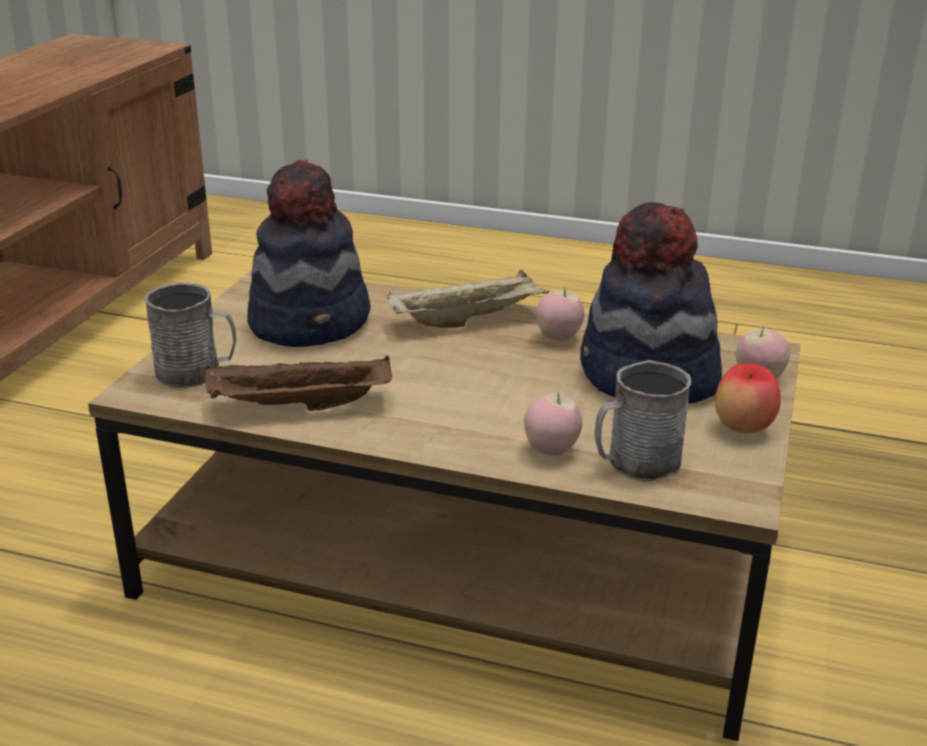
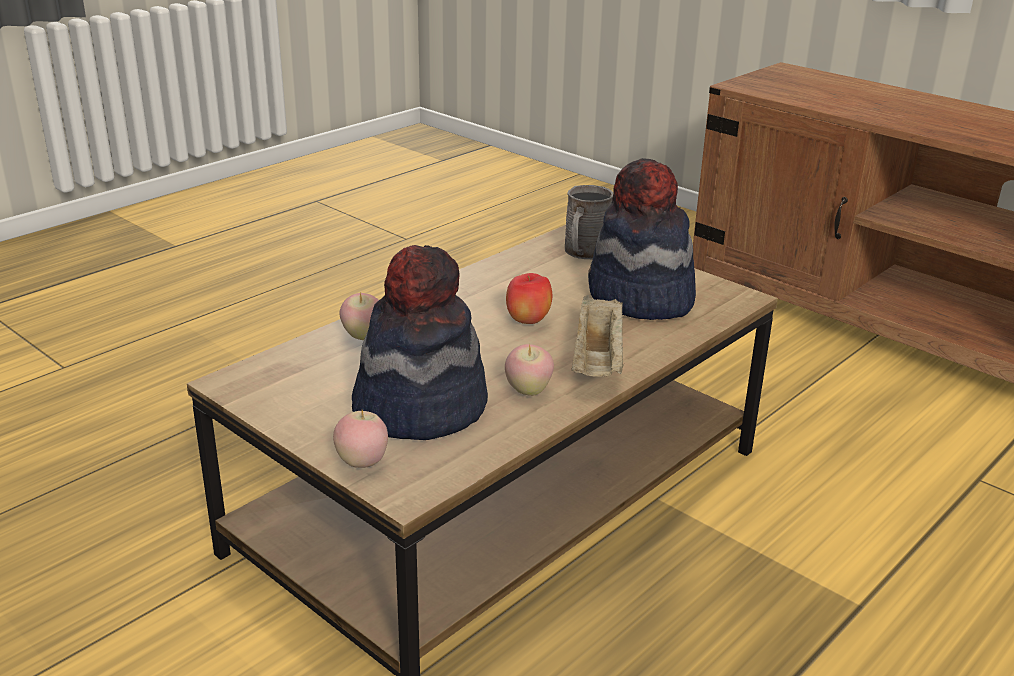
camera: 115 degrees right, 0 degrees up
(298, 407) = (506, 273): brown tray -> none
(635, 464) = (313, 360): grey mug -> none
(742, 429) = (302, 420): apple -> apple (528, 321)

